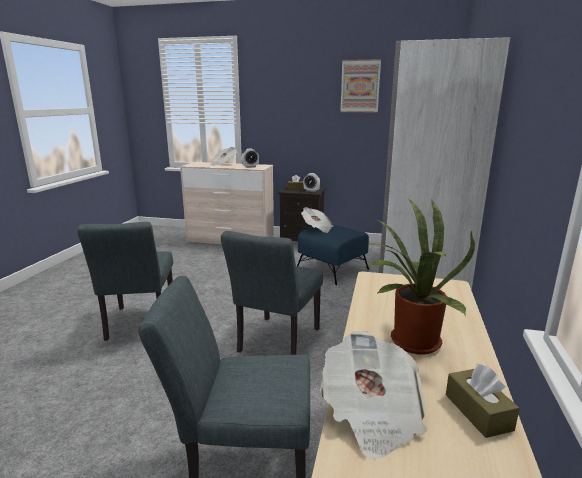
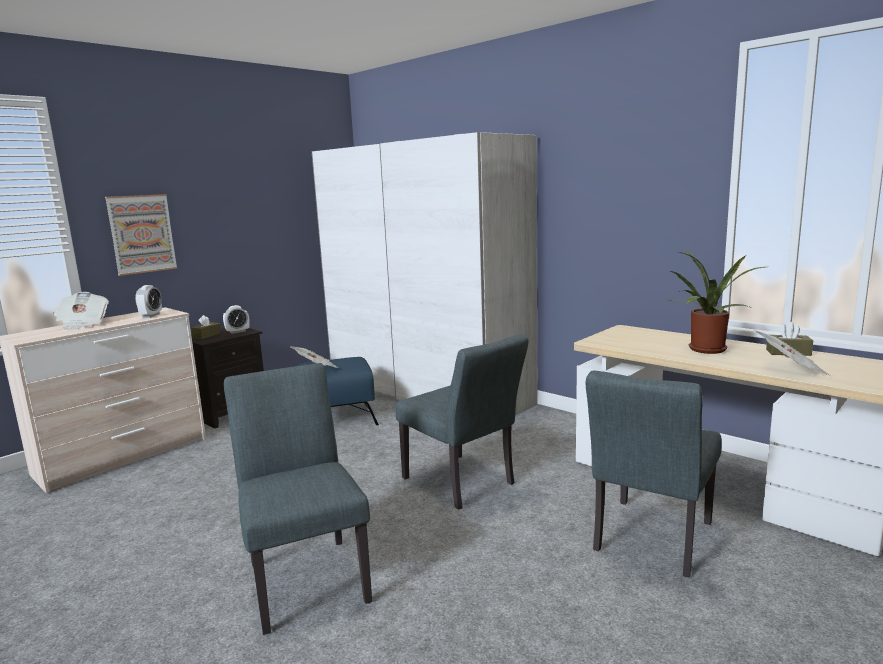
camera: 60 degrees left, 5 degrees down
(139, 325) = (305, 575): grey chair -> grey chair turned 135 degrees counterclockwise
(360, 86) = (256, 180): picture -> picture (142, 234)

